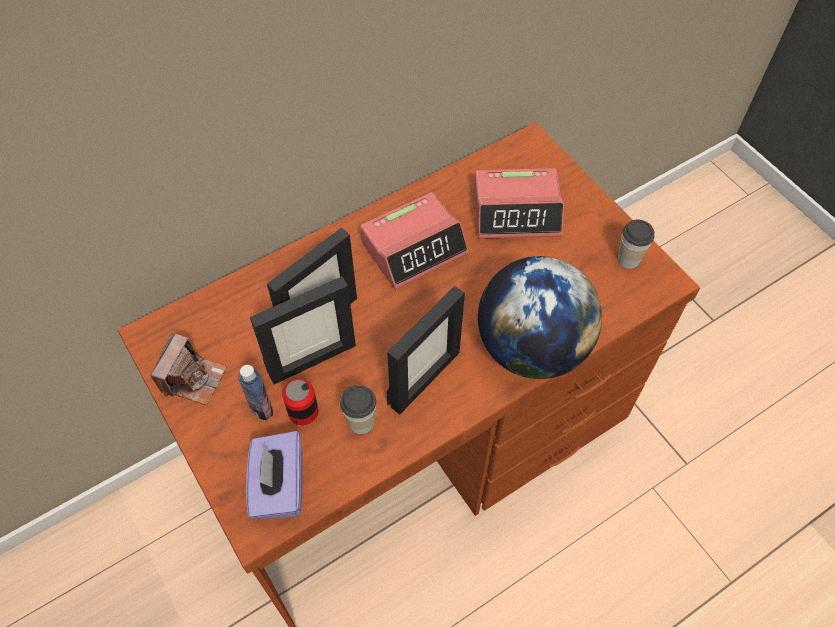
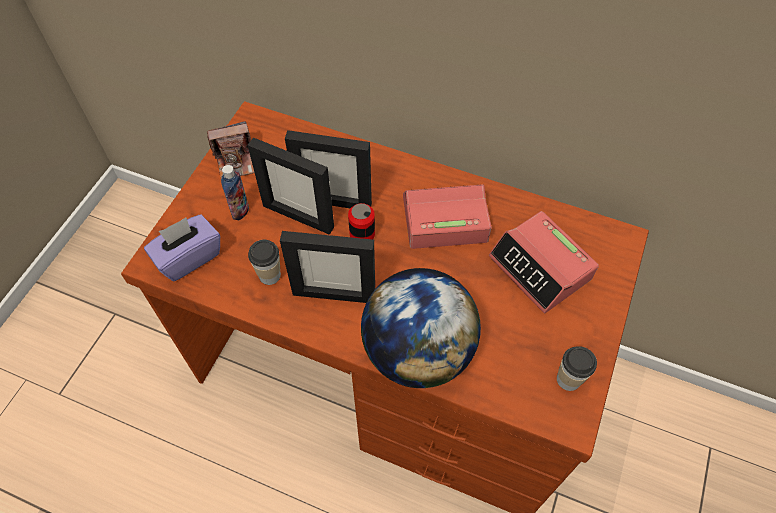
camera: 55 degrees right, 0 degrees up
(303, 411) = (254, 236): can -> can (362, 234)
(414, 248) = (444, 220): alarm clock -> alarm clock turned 150 degrees clockwise

